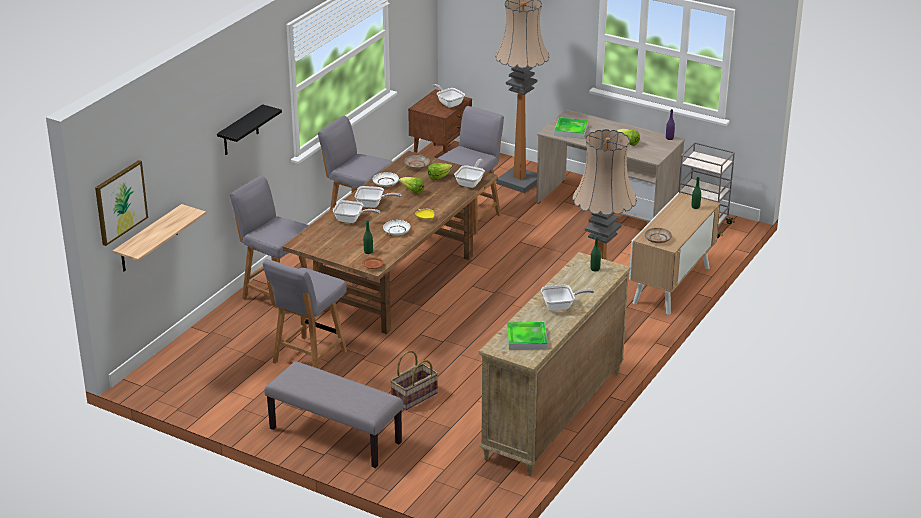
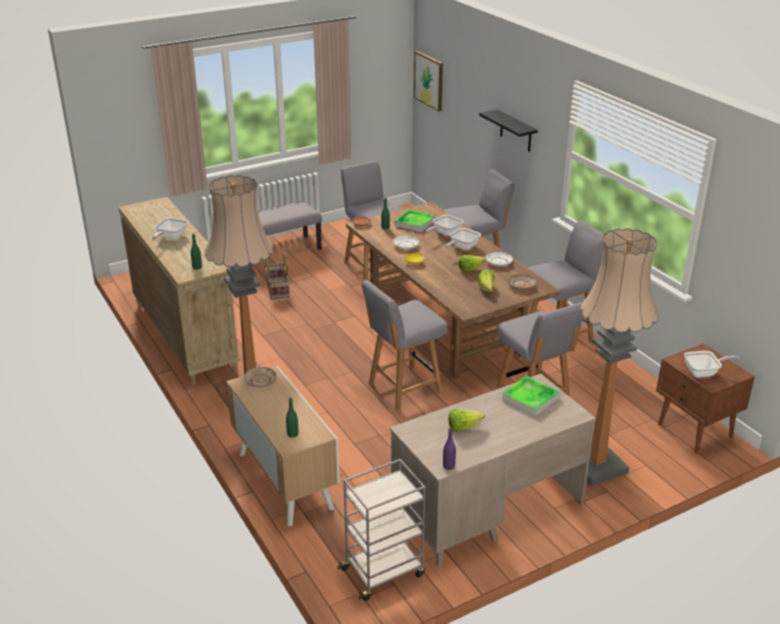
camera: 120 degrees right, 0 degrees up
(149, 239) = (441, 131): shelf -> none
(471, 182) = (460, 301): frying pan -> none
(510, 274) = (403, 389): none -> grey chair
(526, 338) = (153, 214): tray -> tray (415, 223)

